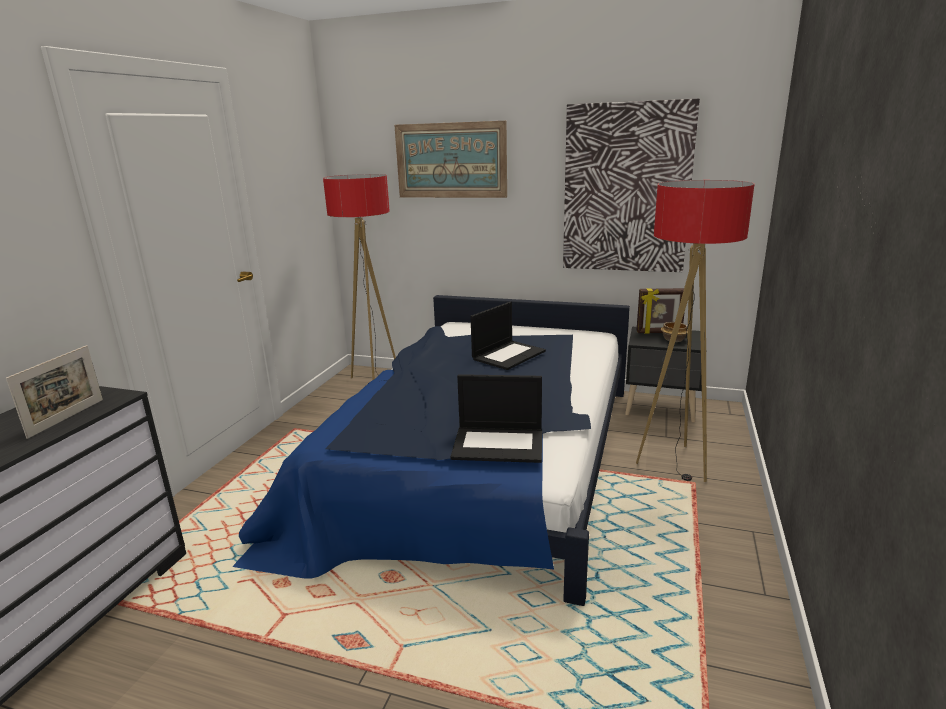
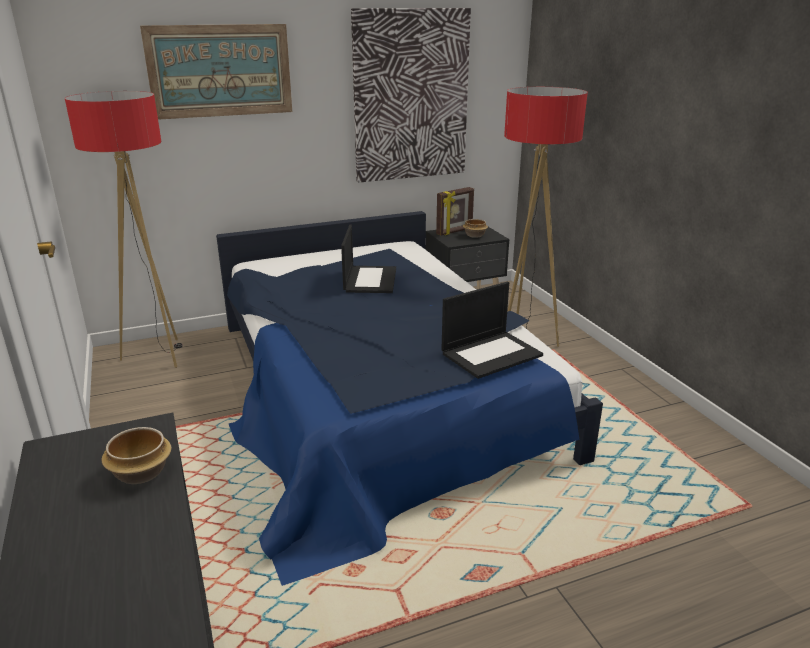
camera: 40 degrees left, 5 degrees up
(67, 418) = (140, 472): picture frame -> bowl

